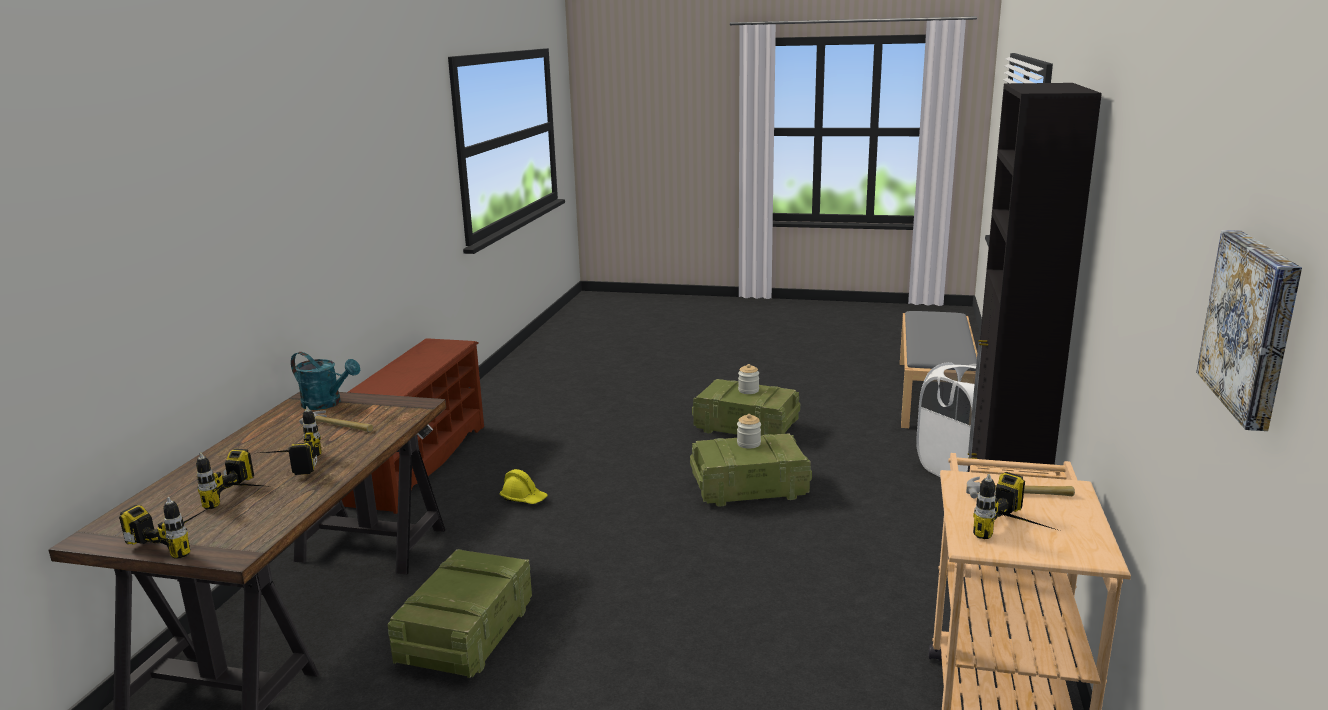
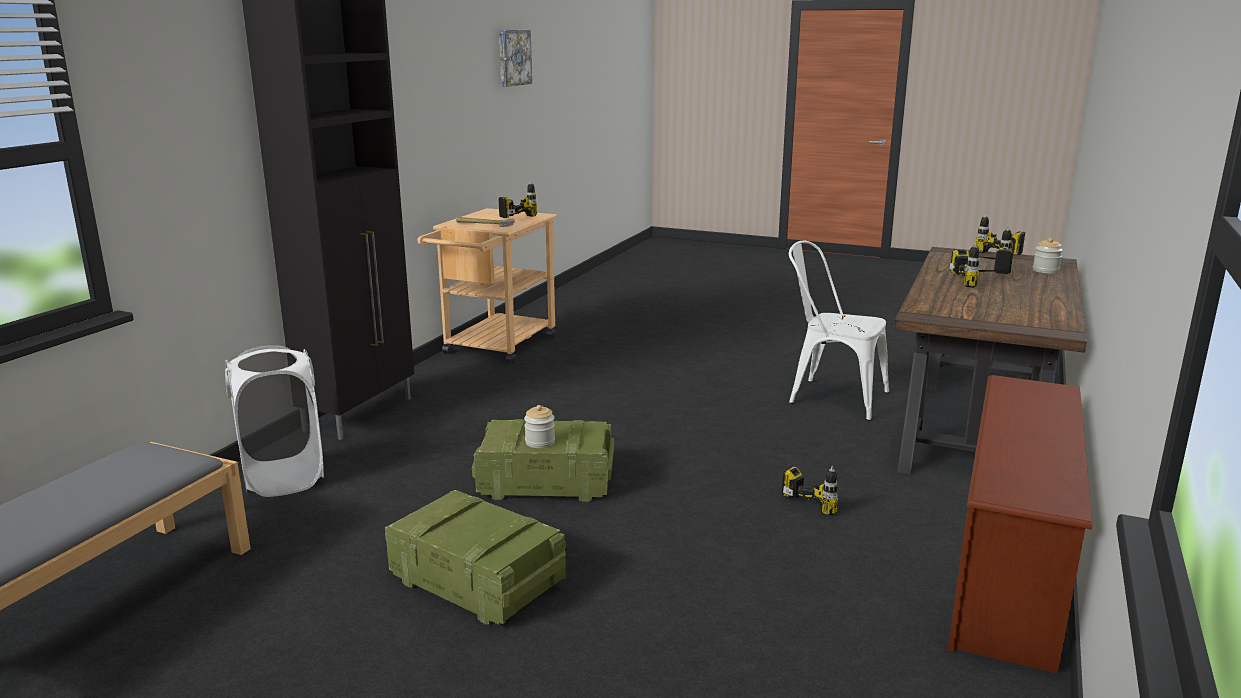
camera: 170 degrees left, 0 degrees up
(327, 404) = (1025, 323): turquoise watering can -> none
(338, 426) = (980, 304): hammer -> none
(466, 636) = (830, 397): crate -> white chair
(524, 498) = (820, 498): yellow hard hat -> power drill
(748, 390) = (465, 532): jar -> jar (1045, 270)

